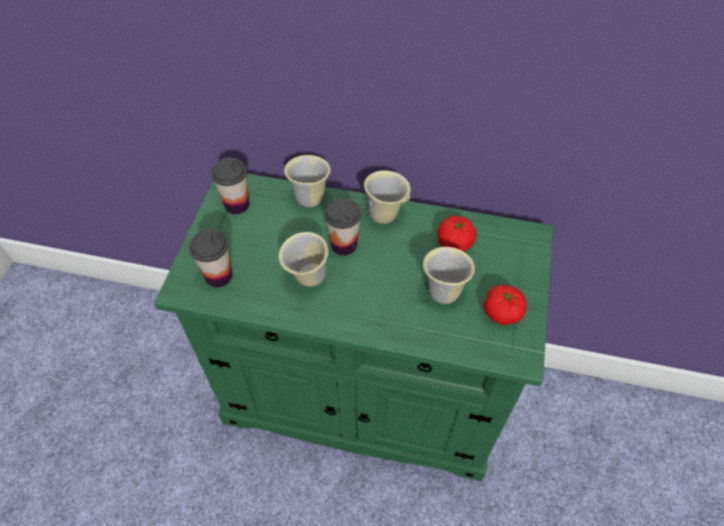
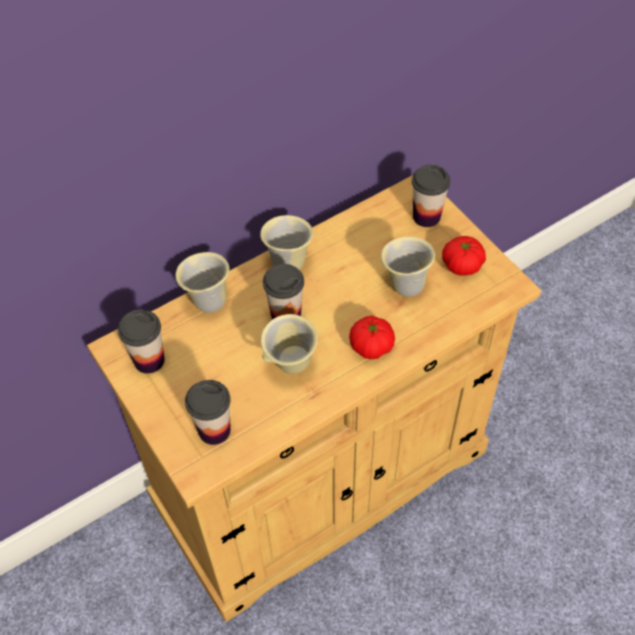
camera: 45 degrees left, 0 degrees up
(362, 395) = (321, 477): green cabinet -> beige cabinet
(454, 242) = (368, 241): tomato -> tomato (371, 346)
(517, 259) = (426, 216): none -> cup

